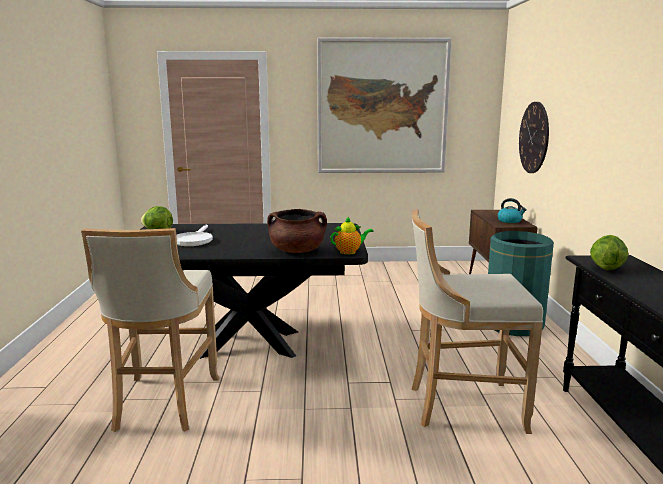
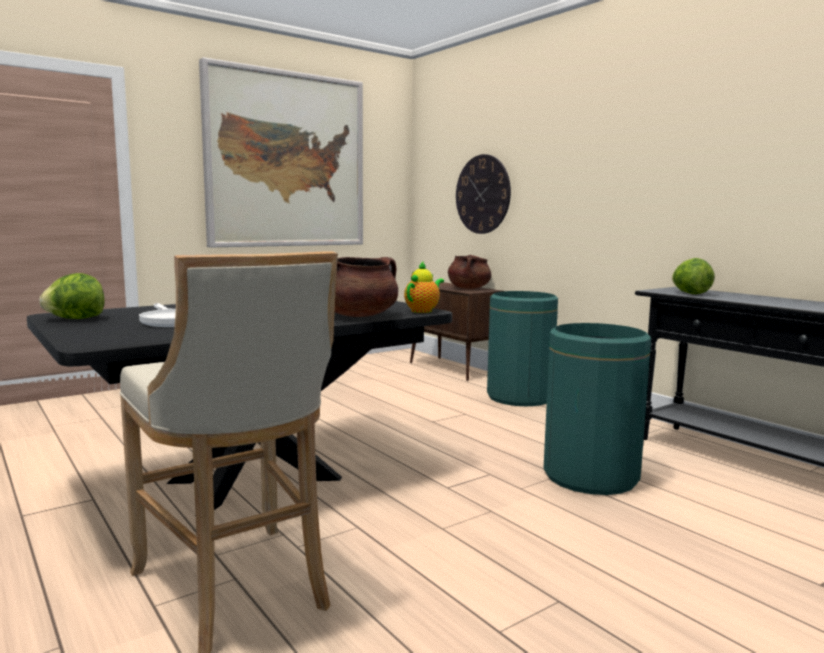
camera: 35 degrees left, 5 degrees down
(462, 406) = (590, 476): beige stool -> green trash can
(510, 221) = (469, 288): kettle -> brown cooking pot

